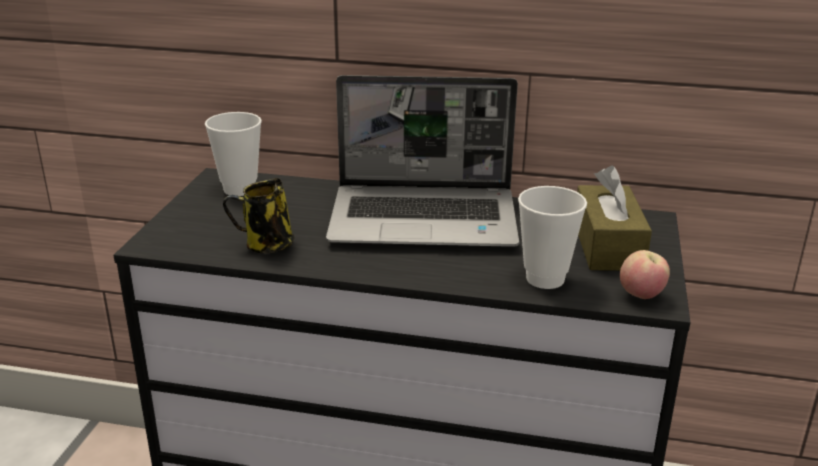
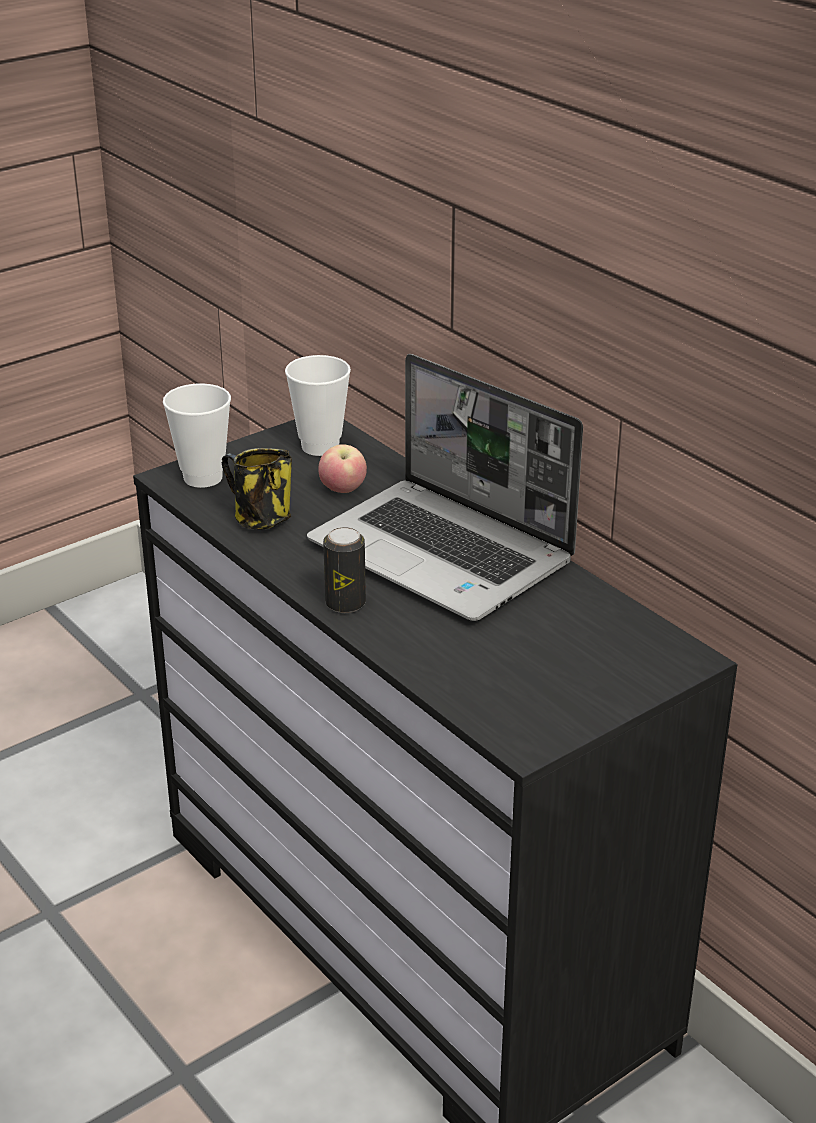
camera: 40 degrees right, 5 degrees up
(413, 272) = (345, 603): none -> can
(545, 279) = (455, 667): cup -> cup (203, 478)
(608, 246) = (581, 664): brown tissue box -> none
(641, 296) = (518, 729): apple -> apple (343, 490)

